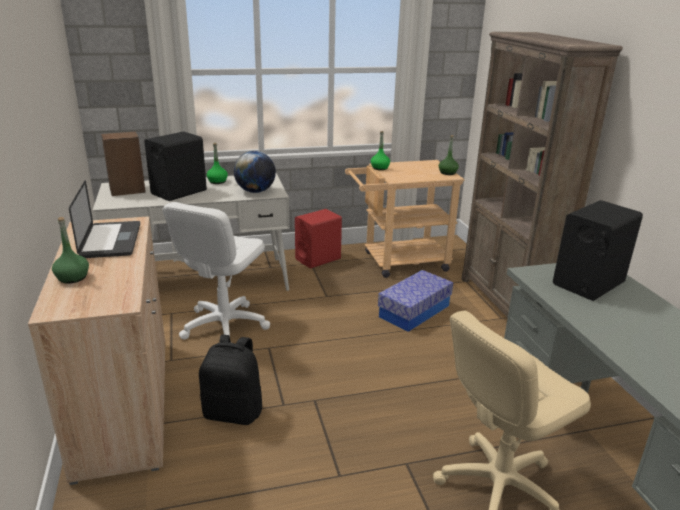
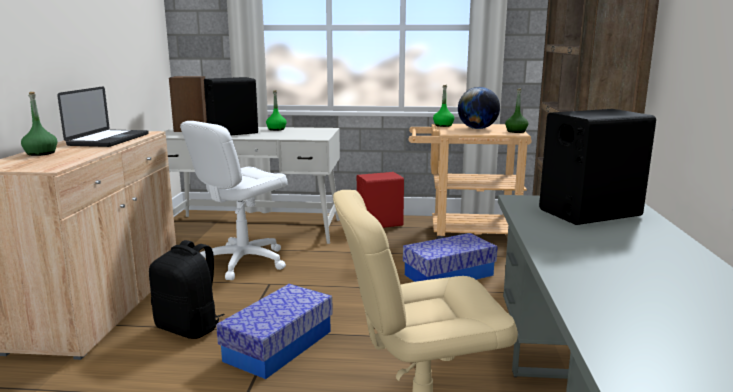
camera: 20 degrees right, 10 degrees down
(255, 191) = (302, 136): globe -> globe (477, 128)
(327, 414) = (278, 346): none -> storage box

